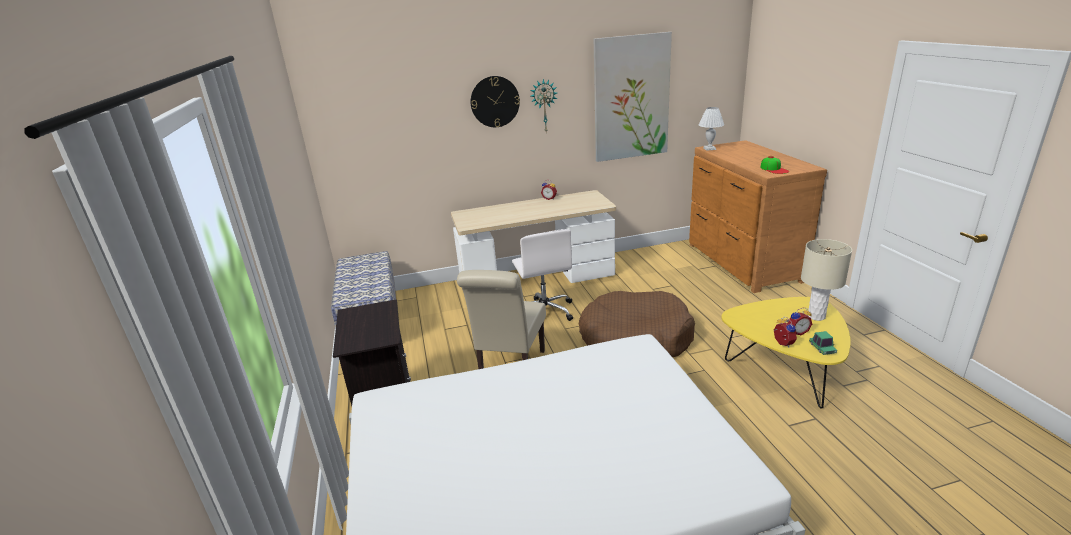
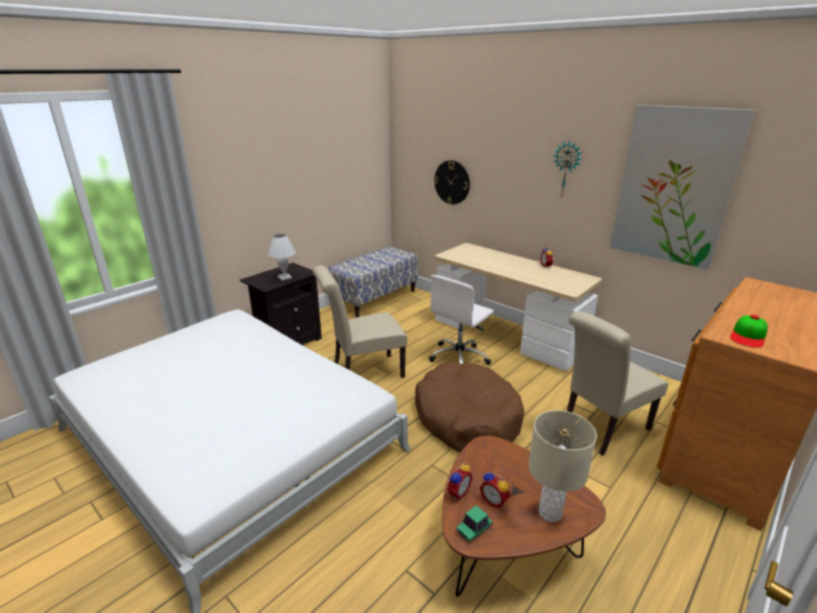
camera: 55 degrees right, 0 degrees up
(495, 101) = (521, 153): wall clock -> wall clock (452, 182)
(691, 290) = (601, 429): none -> beige chair
(709, 149) = (755, 285): white table lamp -> white table lamp (284, 277)
(784, 372) = (505, 547): yellow coffee table -> brown coffee table

